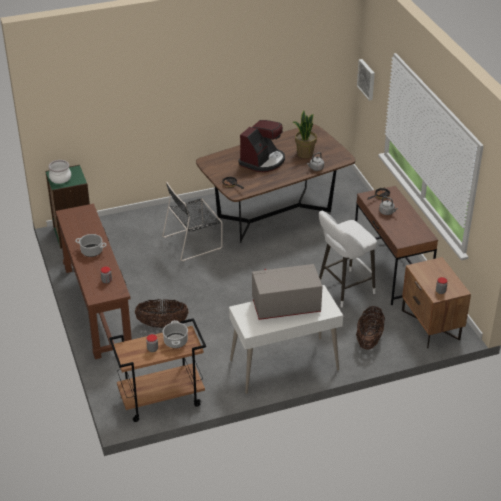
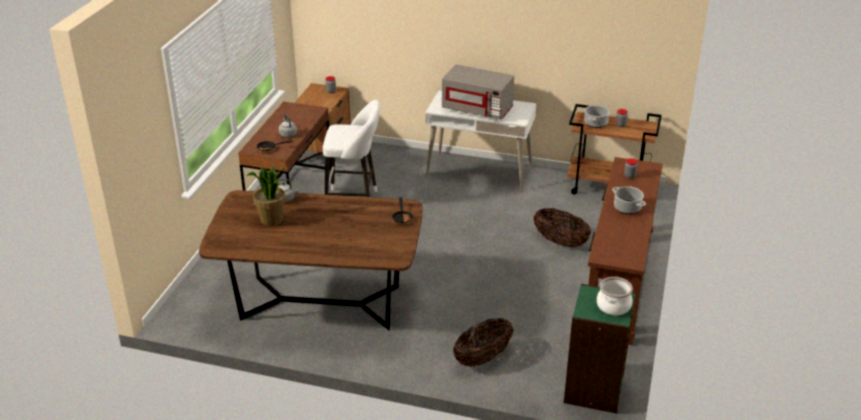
camera: 145 degrees left, 5 degrees down
(194, 242) = (448, 311): black chair -> none
(262, 161) = (330, 231): coffee machine -> none
(367, 79) = (136, 159): picture -> none
(369, 339) = (386, 162): basket -> basket (482, 358)

